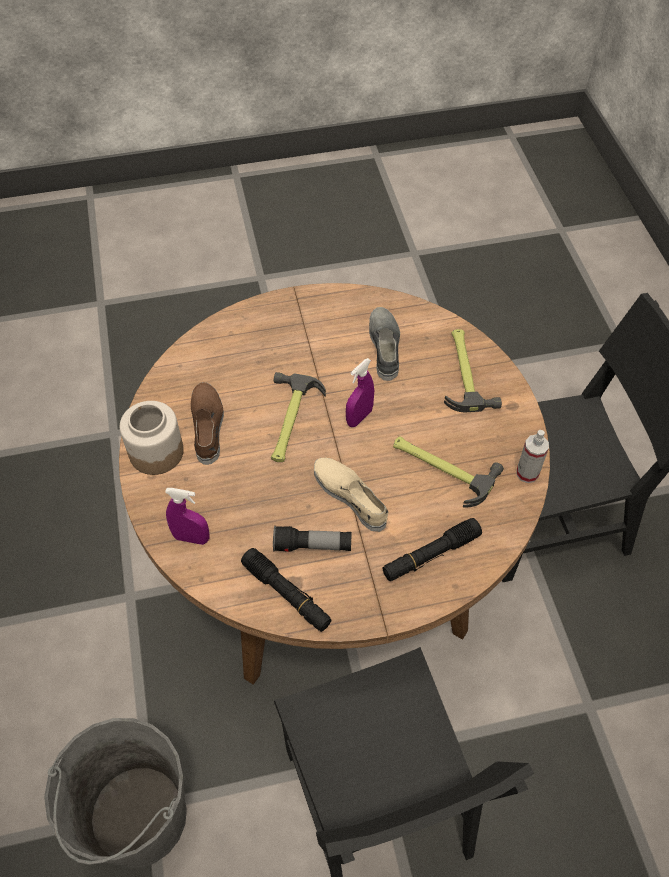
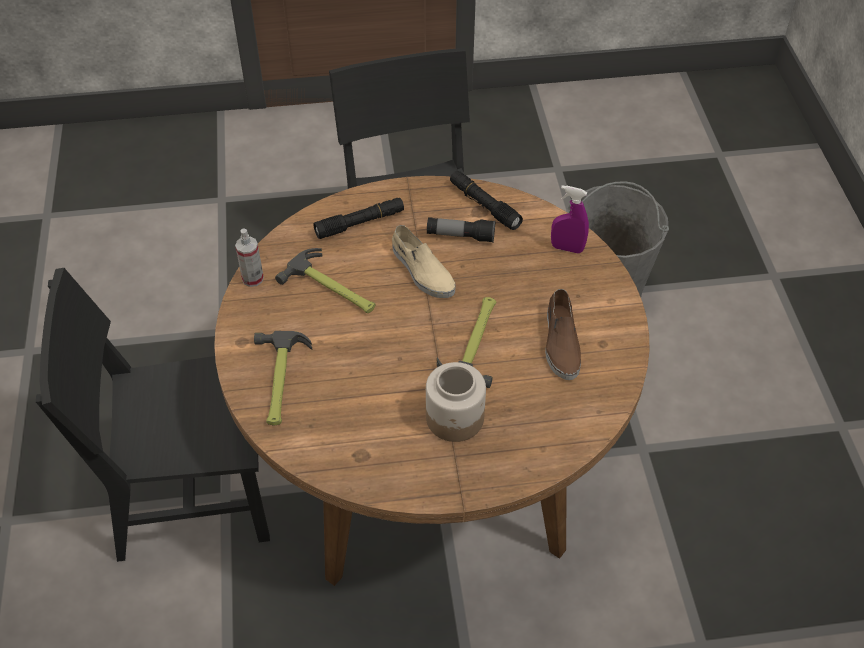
camera: 175 degrees left, 5 degrees down
(156, 452) = (610, 321): jar -> jar (455, 418)
(359, 417) = (403, 340): purple spray bottle -> none
(385, 346) = (361, 417): grey shoe -> none

